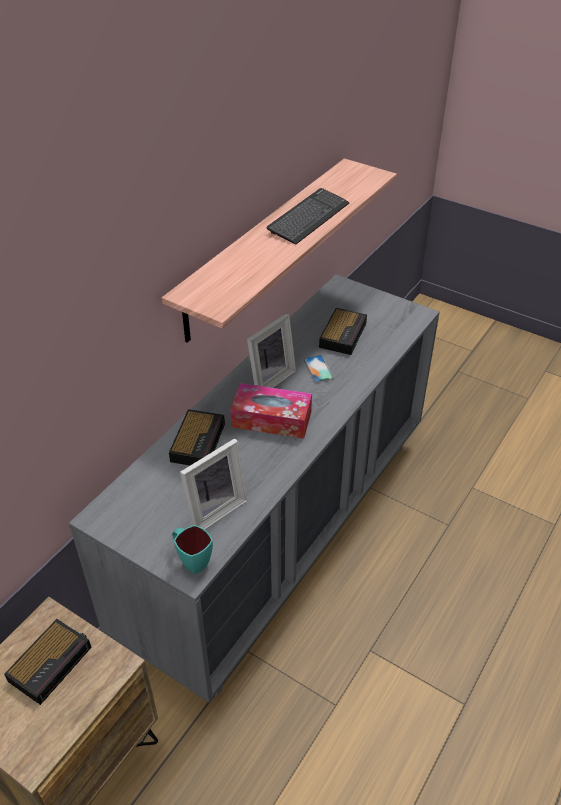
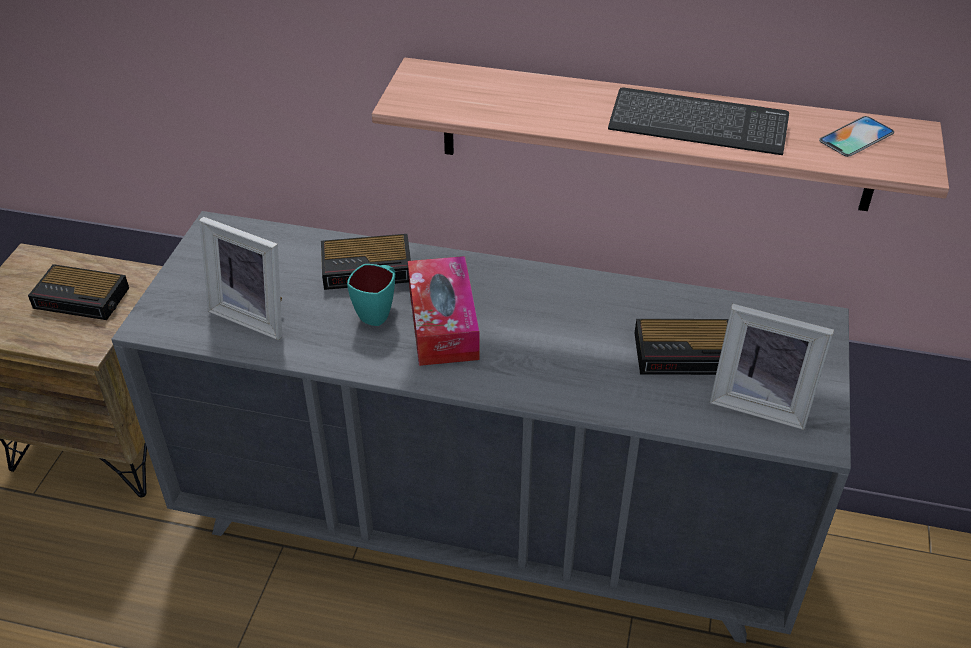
camera: 70 degrees right, 0 degrees up
(191, 560) = (167, 319): turquoise mug -> turquoise mug (378, 312)
(268, 379) = (527, 299): picture frame -> picture frame (760, 402)
(318, 369) = (581, 344): phone -> phone (856, 137)

